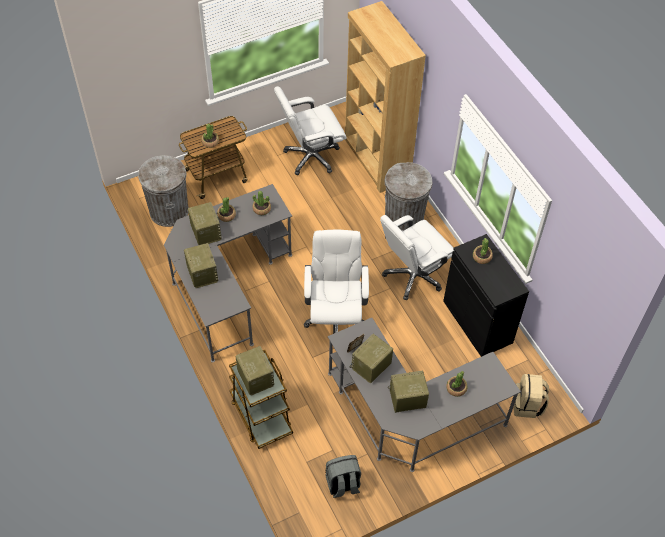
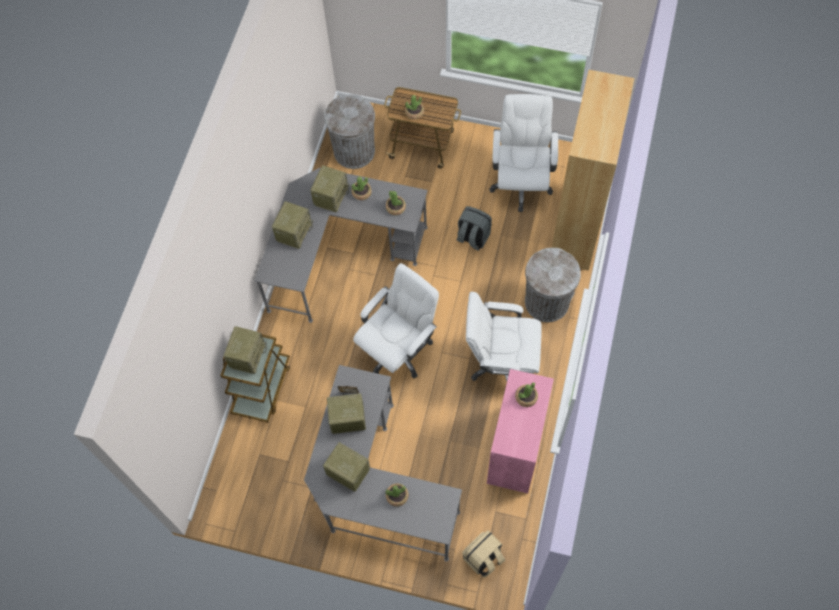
camera: 45 degrees right, 10 degrees up
(311, 156) = (520, 182): white office chair -> white office chair turned 75 degrees clockwise
(342, 485) = (268, 496): grey backpack -> grey backpack (472, 237)
(477, 322) = (515, 449): black cabinet -> pink cabinet

